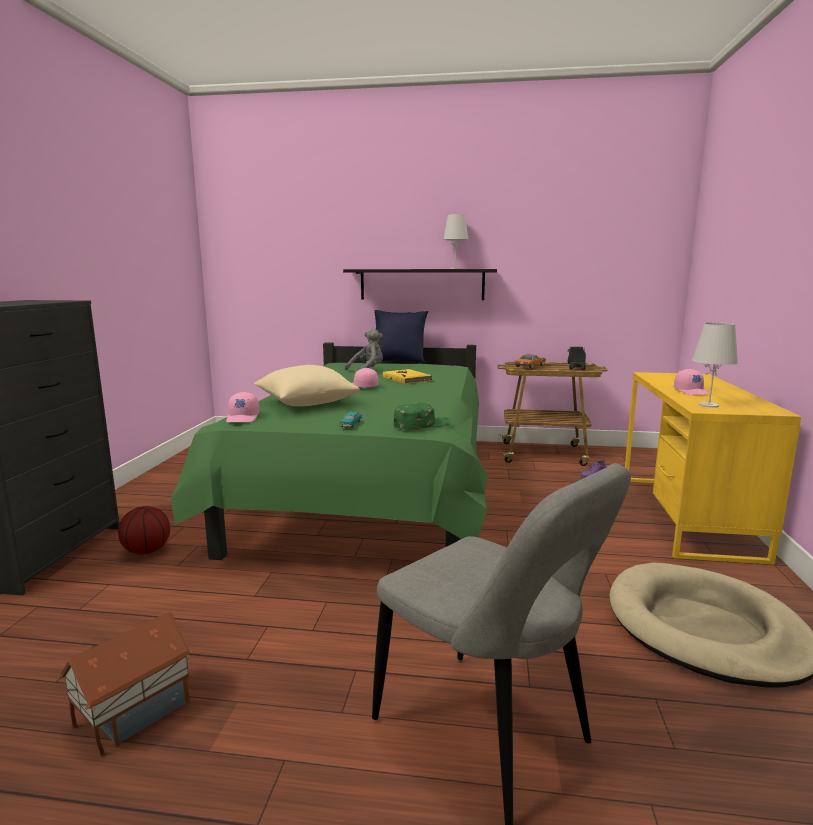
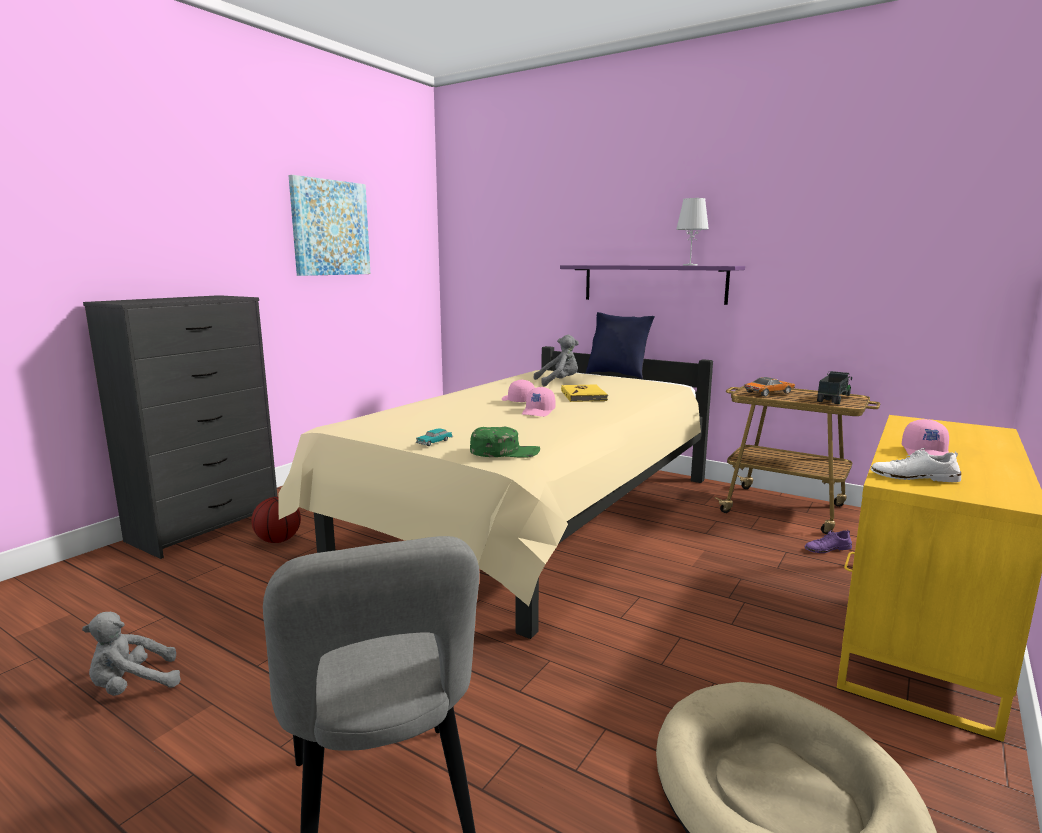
camera: 25 degrees right, 0 degrees up
(117, 230) = (330, 228): none -> picture
(132, 713) = (133, 686): toy house -> grey plush toy
(243, 418) = (352, 422): pink cap -> pink cap (538, 412)
(306, 403) = (432, 414): beige pillow -> none
(371, 491) = (531, 519): green bed -> beige bed
(422, 284) = (653, 283): black shelf -> purple shelf
(708, 405) = (914, 477): white table lamp -> white shoe

